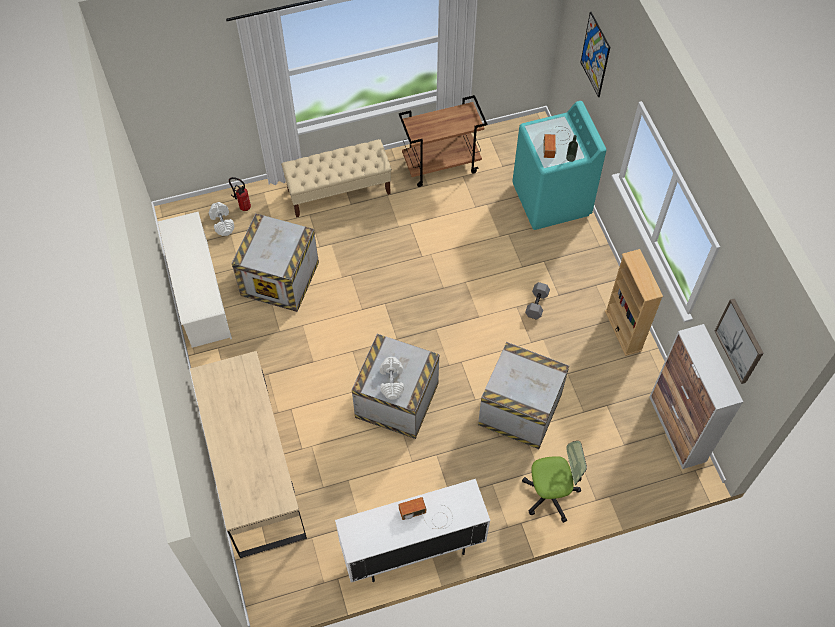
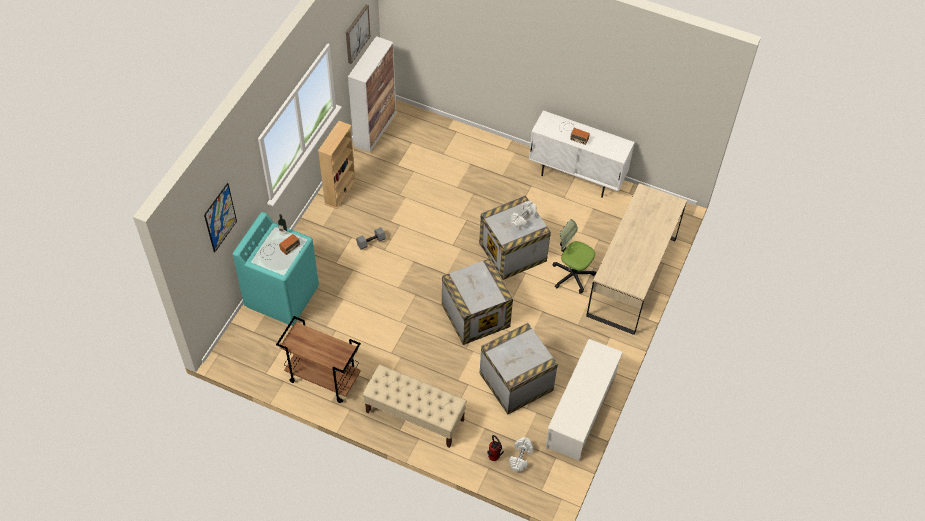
camera: 140 degrees left, 5 degrees down
(519, 410) = (448, 196): crate -> crate (476, 315)
(550, 494) = (477, 150): office chair -> office chair (572, 275)

